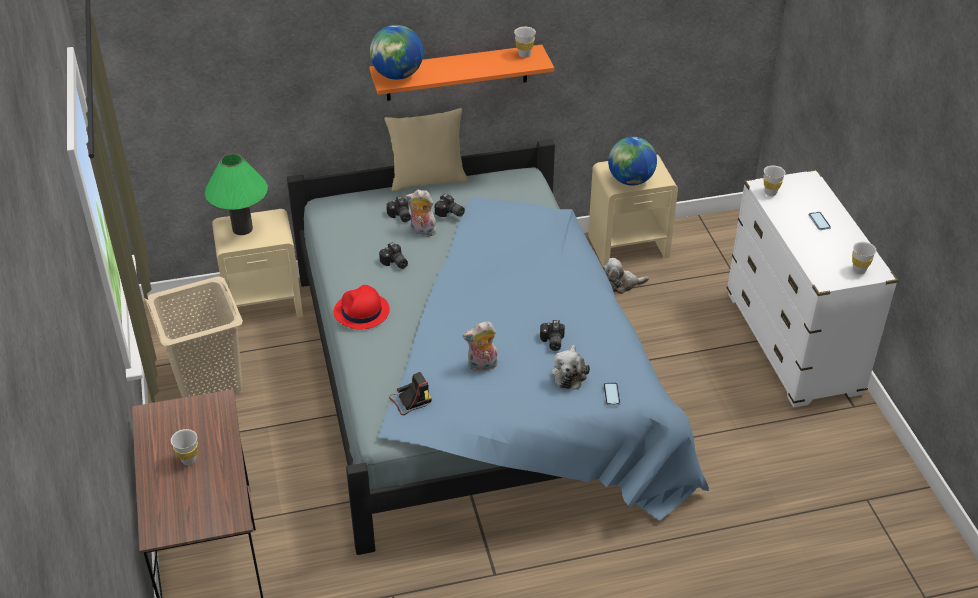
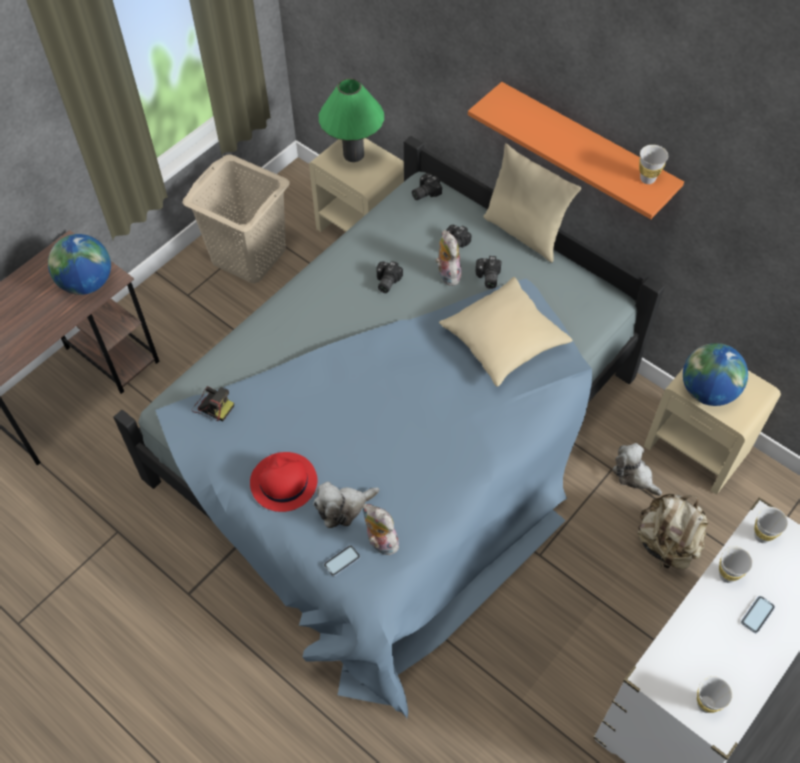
camera: 55 degrees right, 15 degrees up
(189, 460) = (36, 303): white cup -> white cup (727, 575)
(361, 312) = (302, 300): red hat -> red hat (283, 482)
(397, 75) = (507, 109): globe -> globe (87, 283)
(482, 366) = (299, 432): plush toy -> plush toy (380, 542)
(509, 233) = (504, 340): none -> beige pillow
(551, 342) = (376, 467): camera -> camera (424, 192)
(684, 298) = (667, 544): none -> beige backpack

